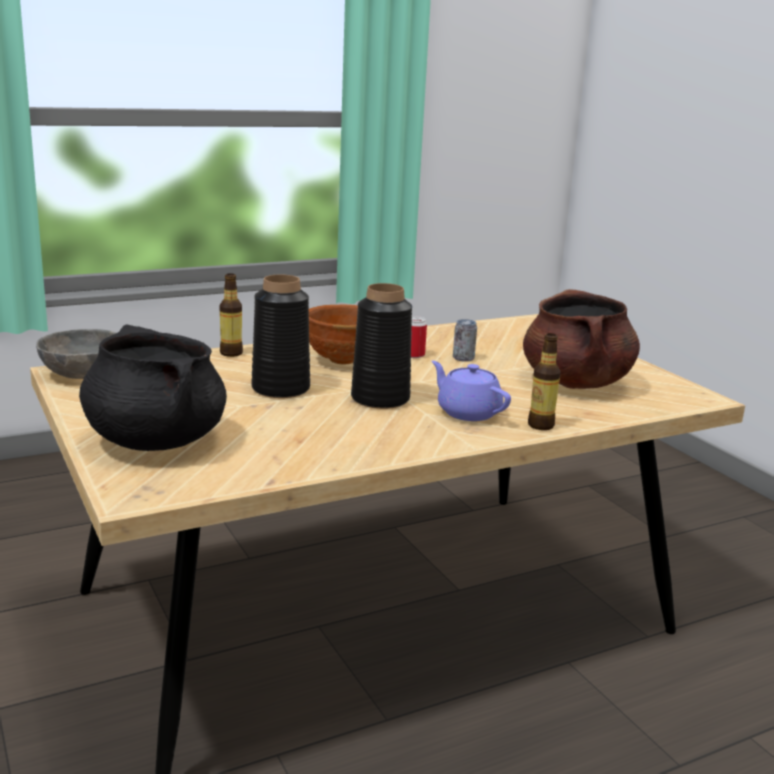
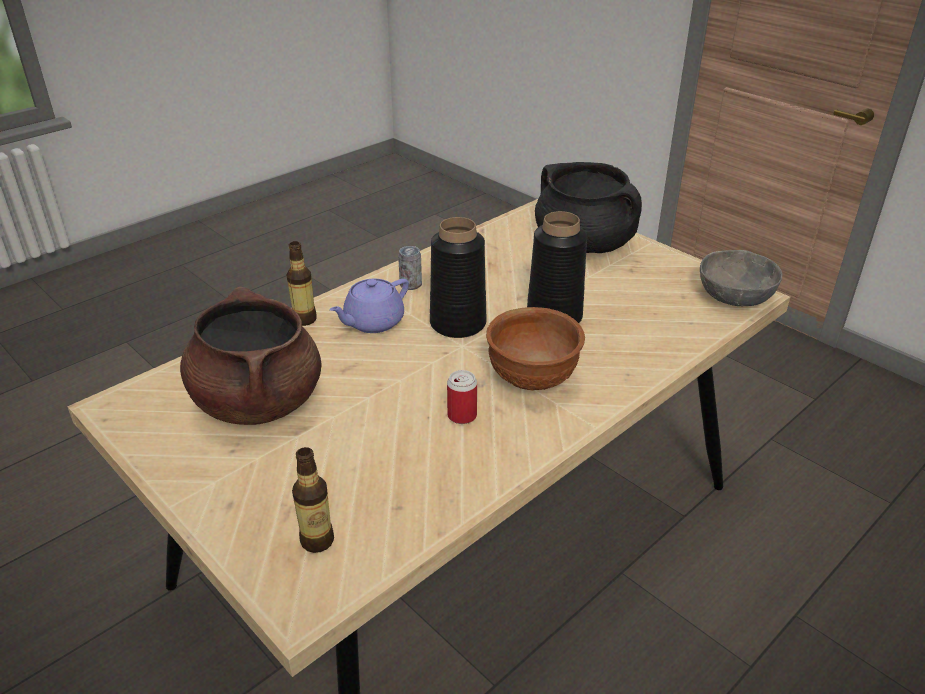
camera: 165 degrees right, 15 degrees up
(231, 353) = (657, 363): bottle -> bottle (317, 540)
(463, 358) = (398, 424): can -> can (410, 285)
(467, 412) = (372, 322): purple teapot -> purple teapot turned 105 degrees clockwise

